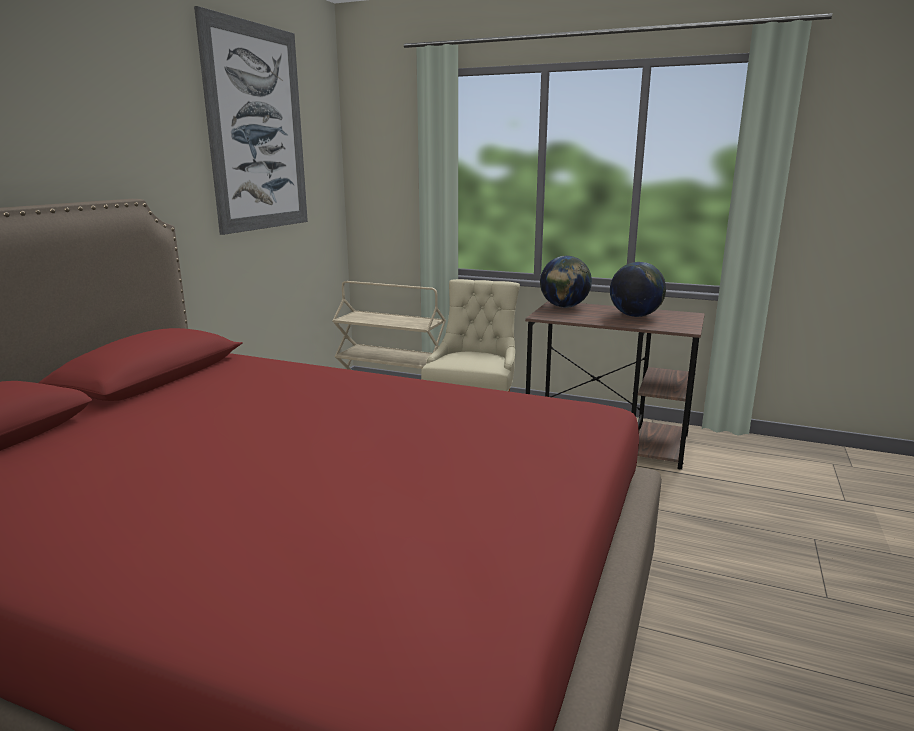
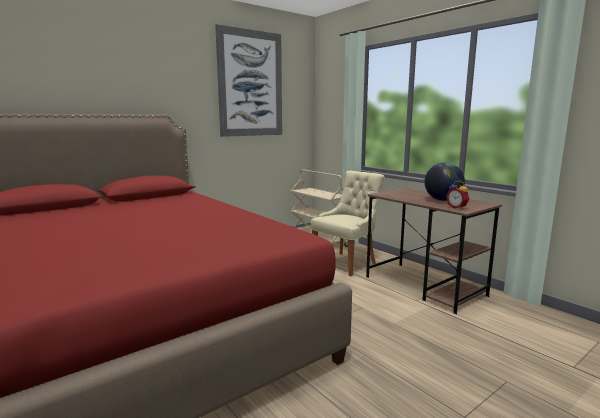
camera: 30 degrees right, 5 degrees down
(564, 307) = (405, 191): globe -> none
(673, 326) = (457, 207): none -> alarm clock

